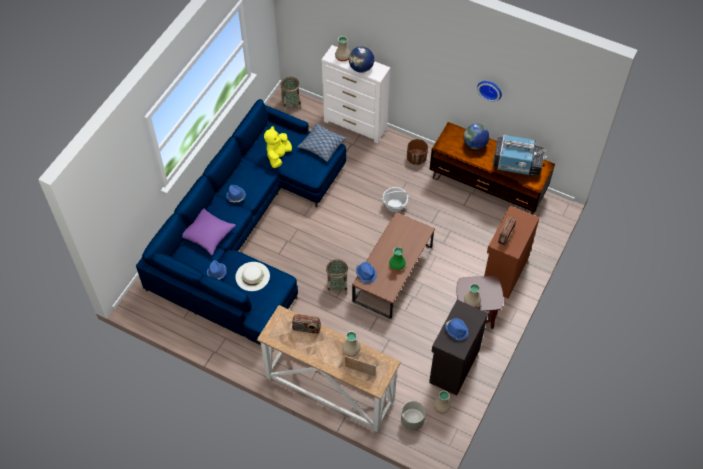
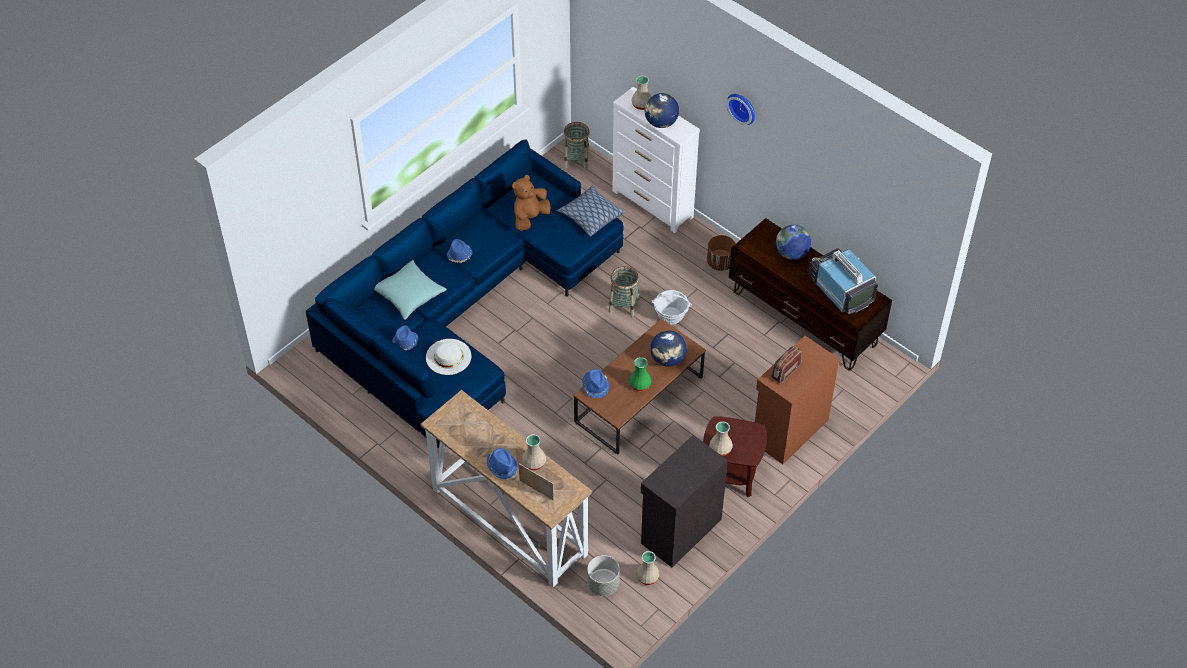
camera: 15 degrees right, 5 degrees down
(208, 235) = (409, 295): purple pillow -> turquoise pillow
(278, 156) = (530, 217): yellow plush toy -> brown plush toy
(306, 328) = (486, 425): radio -> none
(337, 286) = (561, 399): basket -> basket (624, 305)
(410, 242) = (667, 359): none -> globe
(456, 330) = (679, 472): blue hat -> blue hat (502, 466)
(490, 89) = (817, 179): wall clock -> wall clock (743, 107)
(517, 164) = (840, 290): television -> television turned 150 degrees counterclockwise

